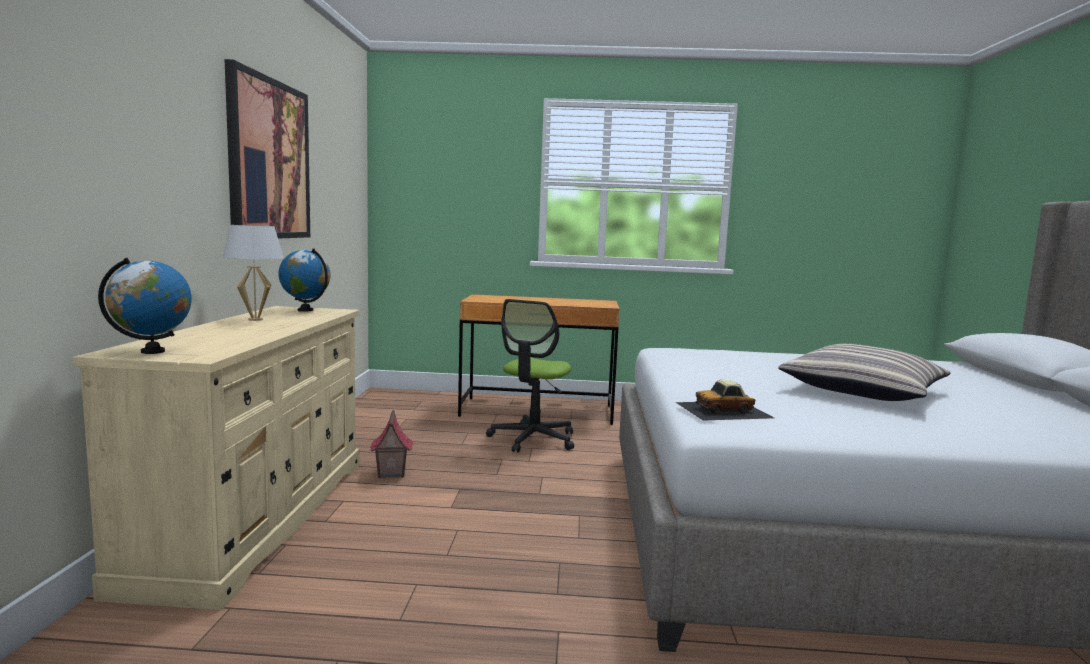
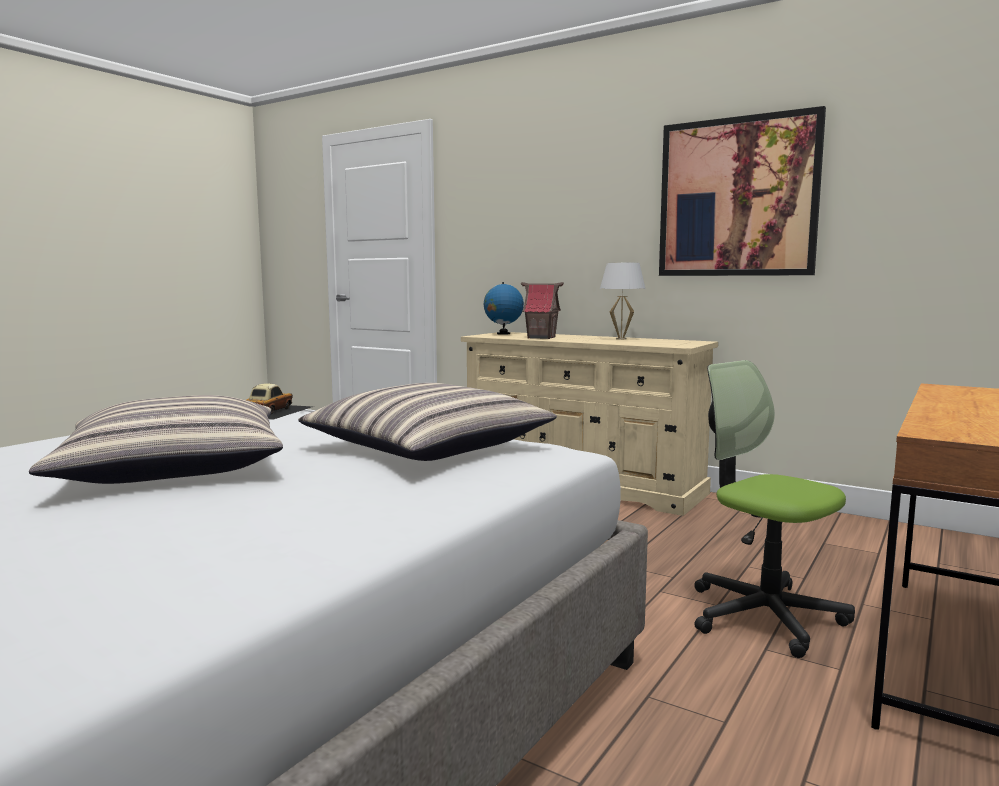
camera: 120 degrees right, 0 degrees up
(305, 310) = (681, 343): globe -> none
(391, 473) = (652, 524): toy house -> toy house (541, 337)
(714, 362) = (428, 447): none -> pillow

